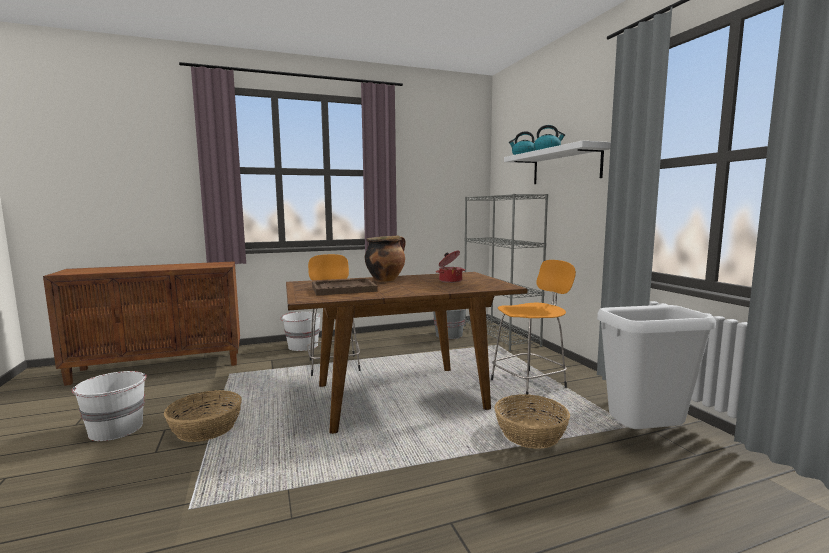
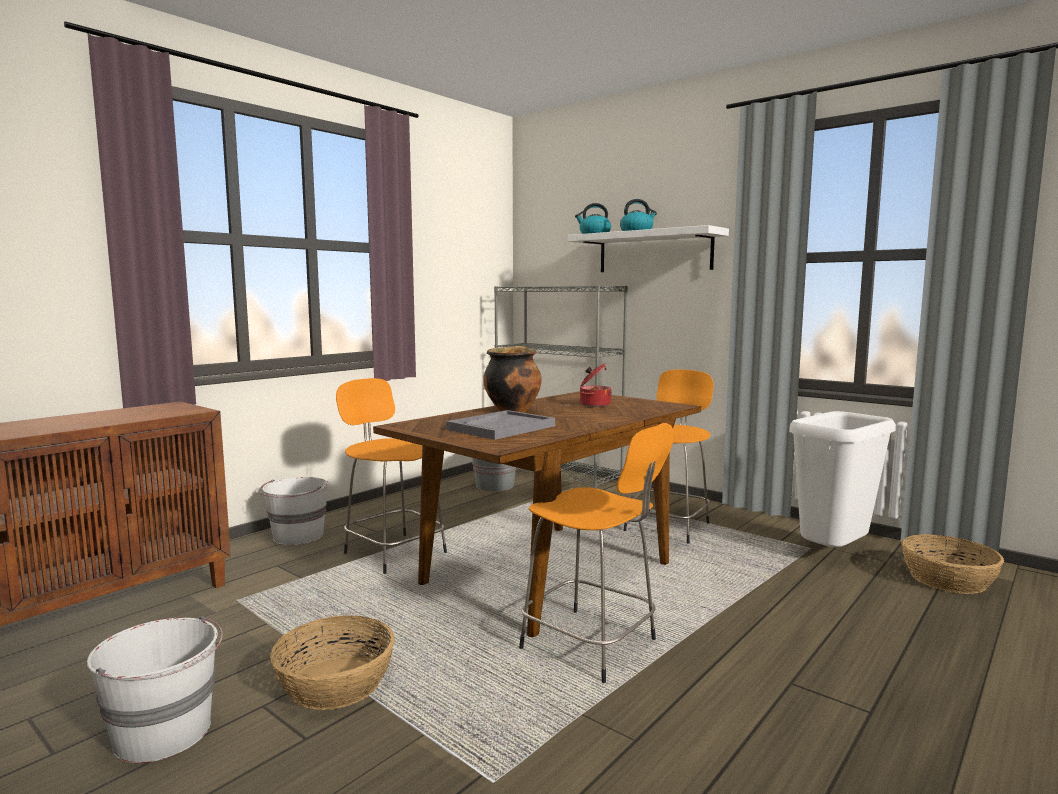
camera: 30 degrees left, 0 degrees up
(343, 289) = (501, 428): brown tray -> grey tray
(356, 450) = (592, 646): none -> orange stool
(530, 434) = (740, 578): basket -> basket (947, 579)

